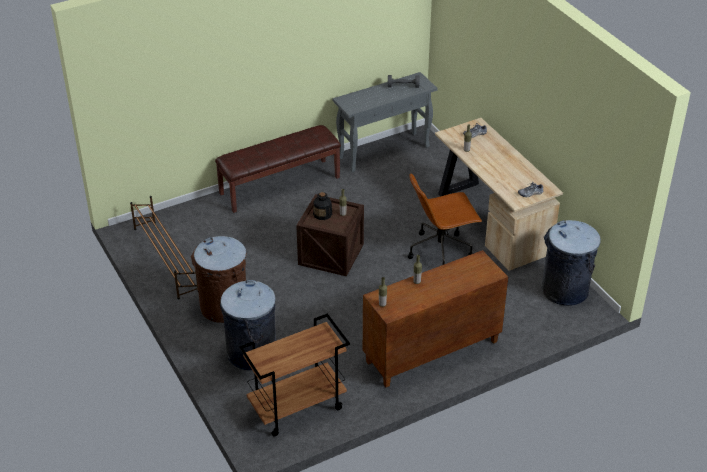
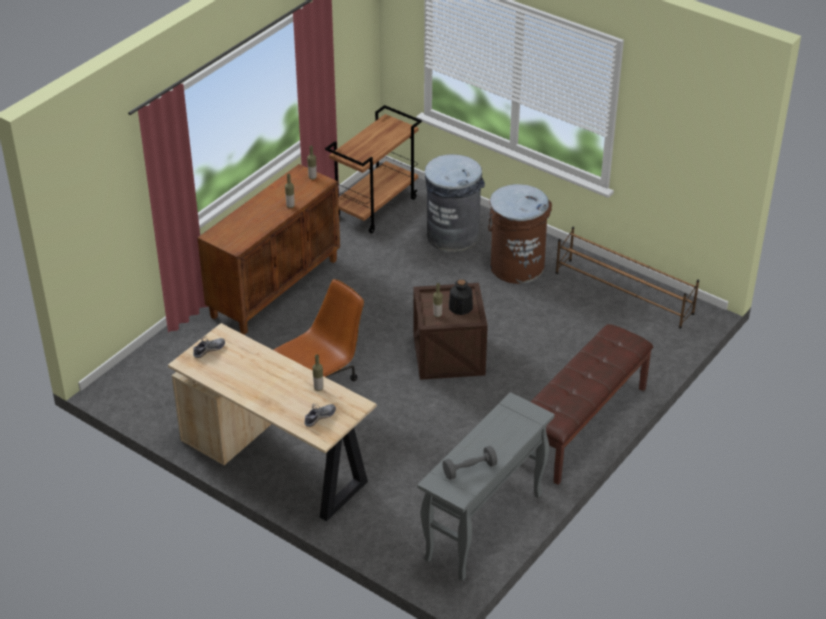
camera: 155 degrees right, 0 degrees up
(564, 290) = (151, 397): grey trash can -> none

